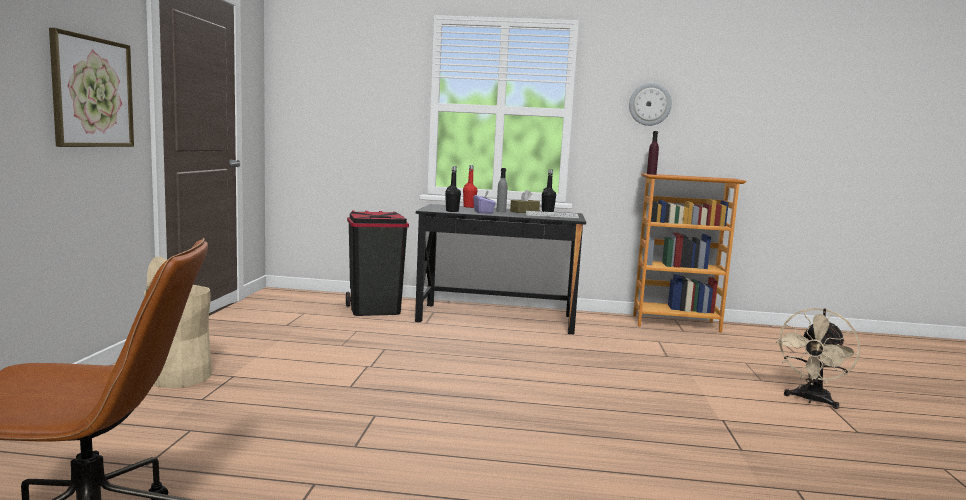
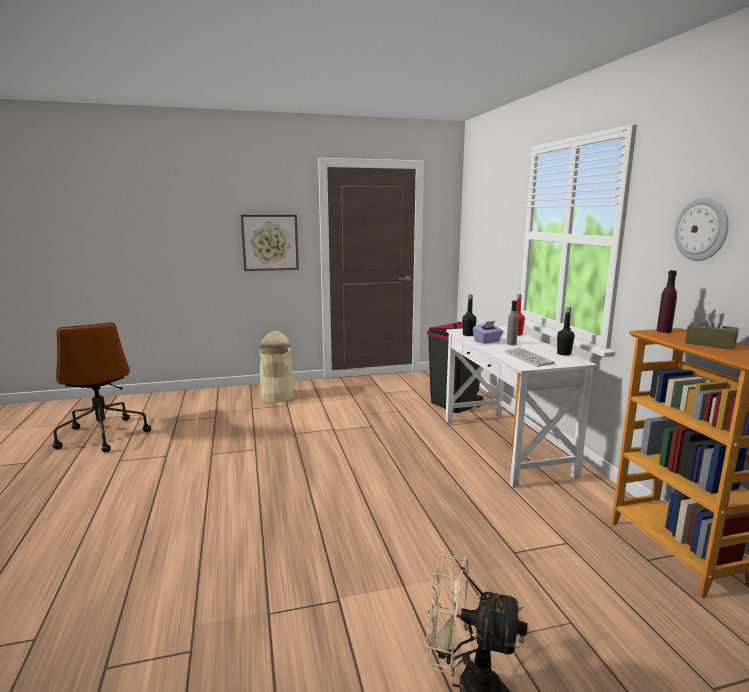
camera: 70 degrees right, 5 degrees up
(496, 318) = (505, 446): black desk -> white desk
(524, 212) = (533, 349): brown tissue box -> brown tissue box (710, 344)

